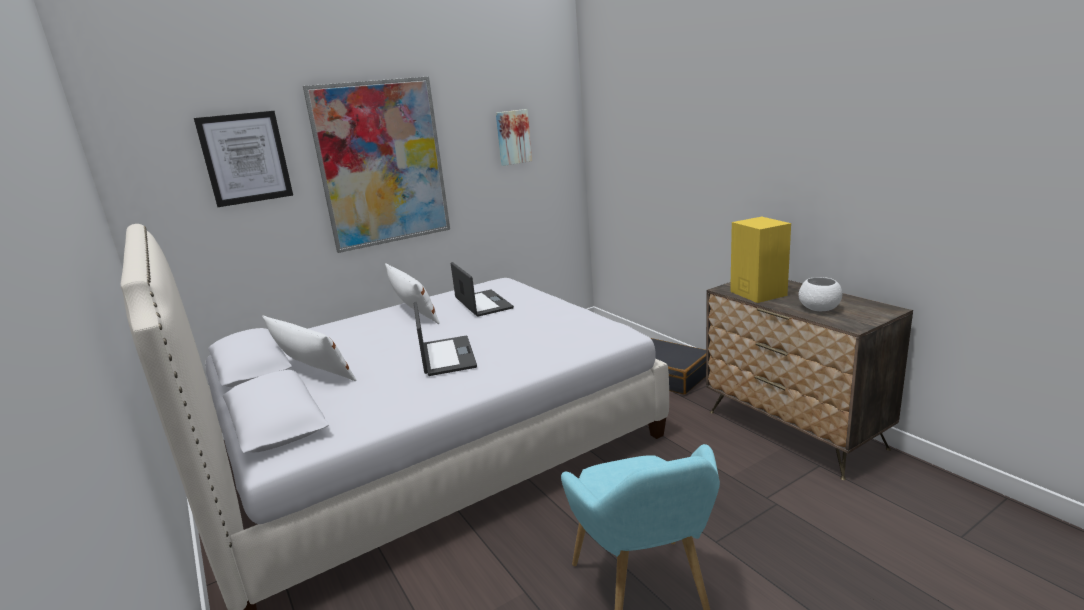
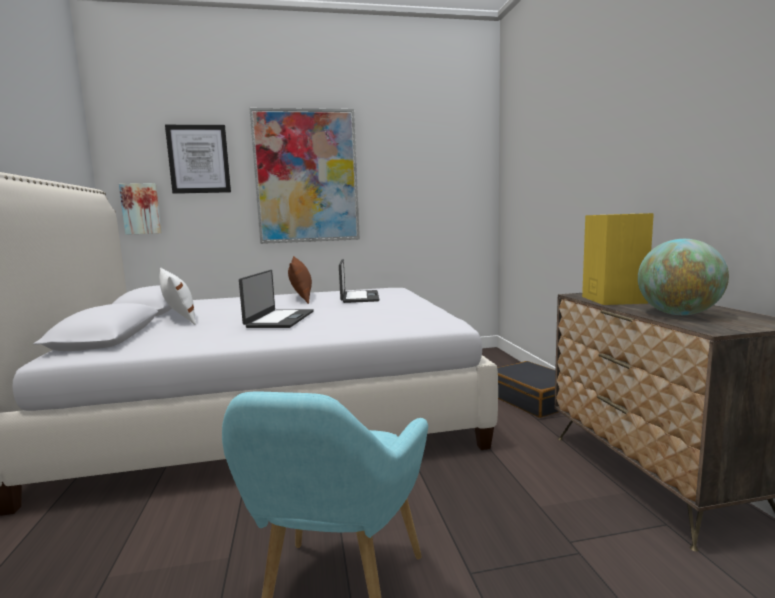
camera: 20 degrees right, 10 degrees down
(414, 313) = (301, 297): white pillow -> brown pillow
(513, 137) = (427, 168): picture -> picture (141, 209)
(819, 309) = (678, 314): white bowl -> globe

